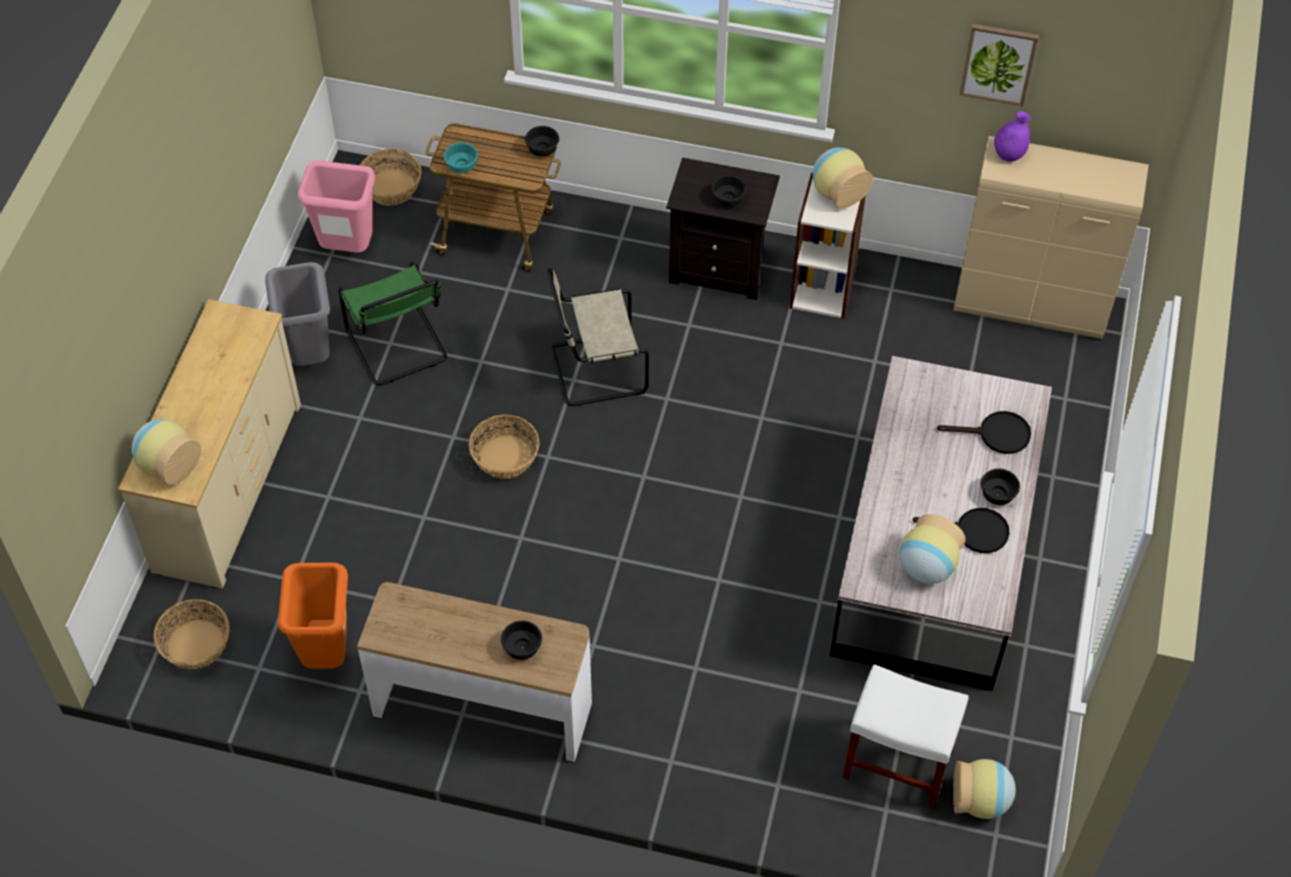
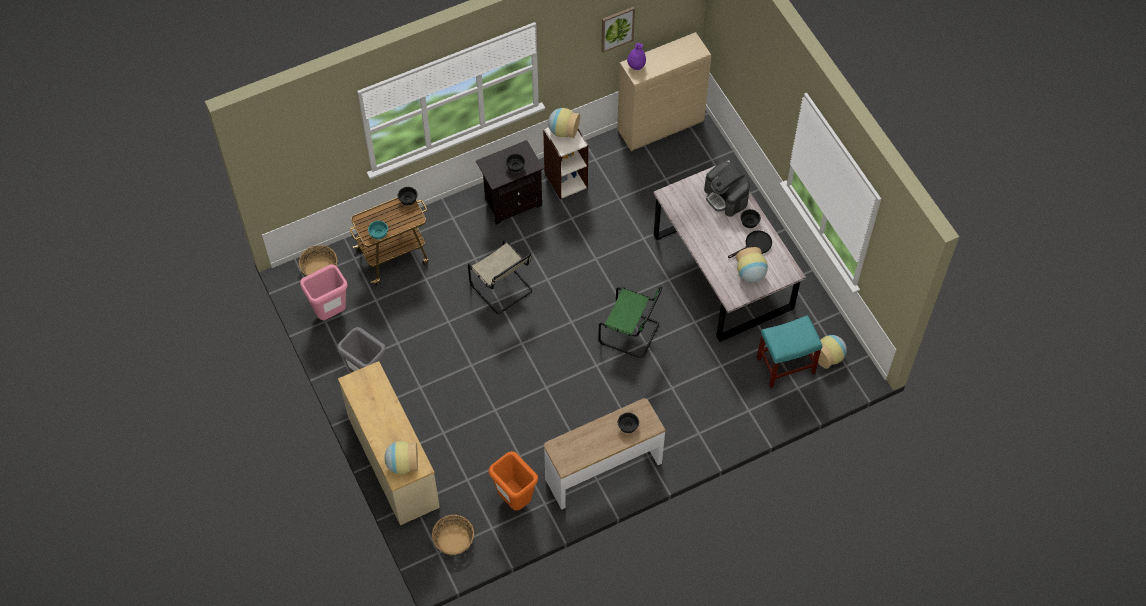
camera: 40 degrees left, 5 degrees up
(398, 348) = (404, 342): green chair -> green chair (631, 333)
(505, 457) = (503, 357): basket -> none
(594, 370) = (503, 289): beige chair -> beige chair turned 75 degrees counterclockwise
(896, 763) = (785, 366): white stool -> turquoise stool
(996, 435) = (726, 197): black frying pan -> coffee machine

